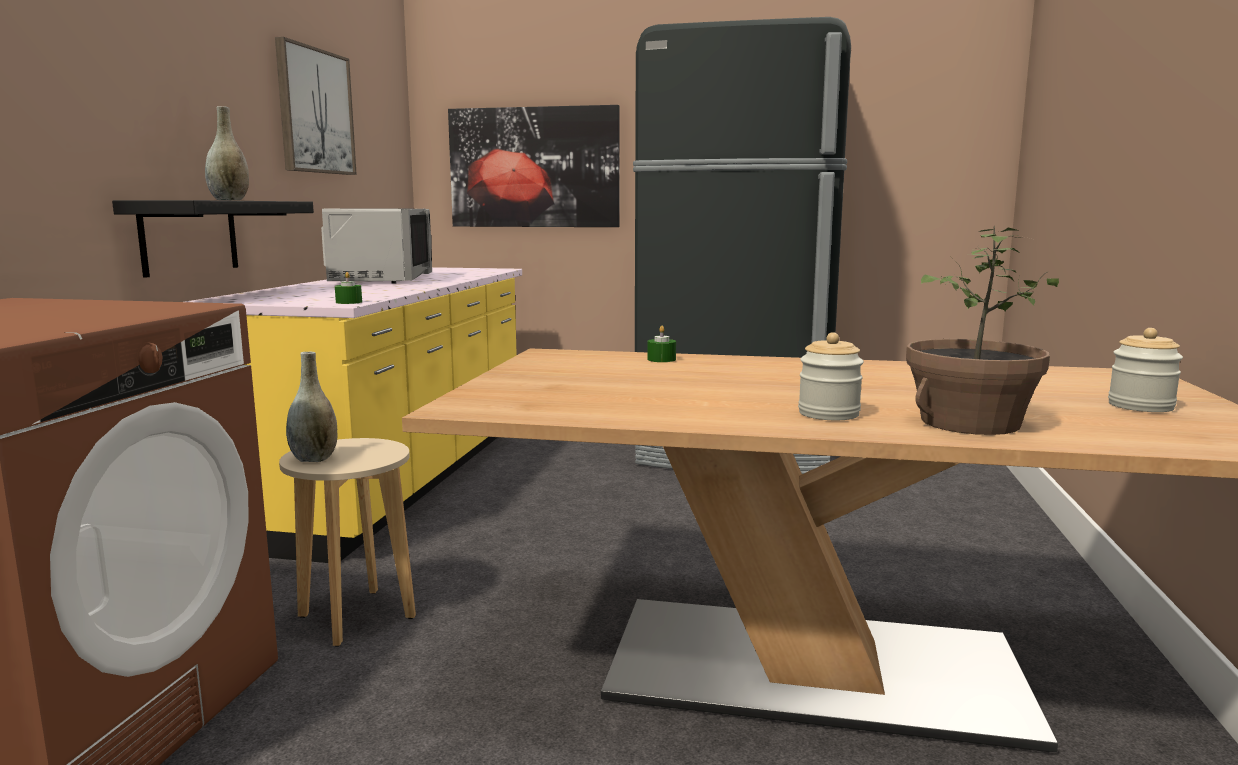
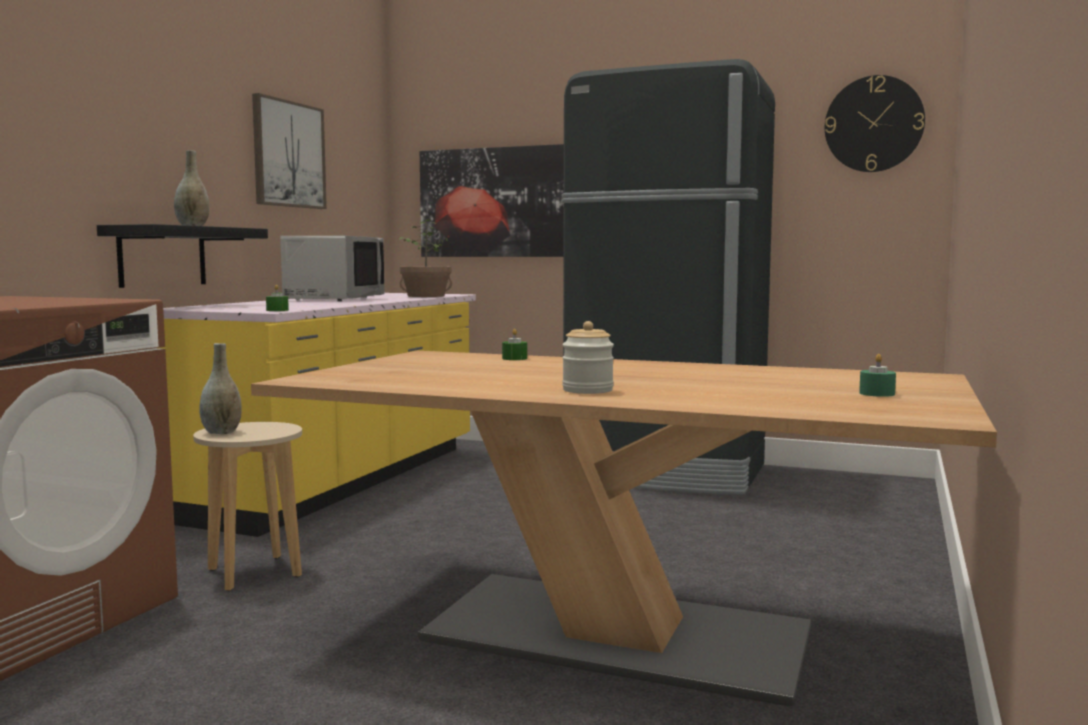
camera: 10 degrees right, 5 degrees down
(943, 91) = (873, 124): none -> wall clock
(969, 422) = (696, 397): potted plant -> potted plant (426, 296)
(1140, 406) = (877, 393): jar -> green candle

